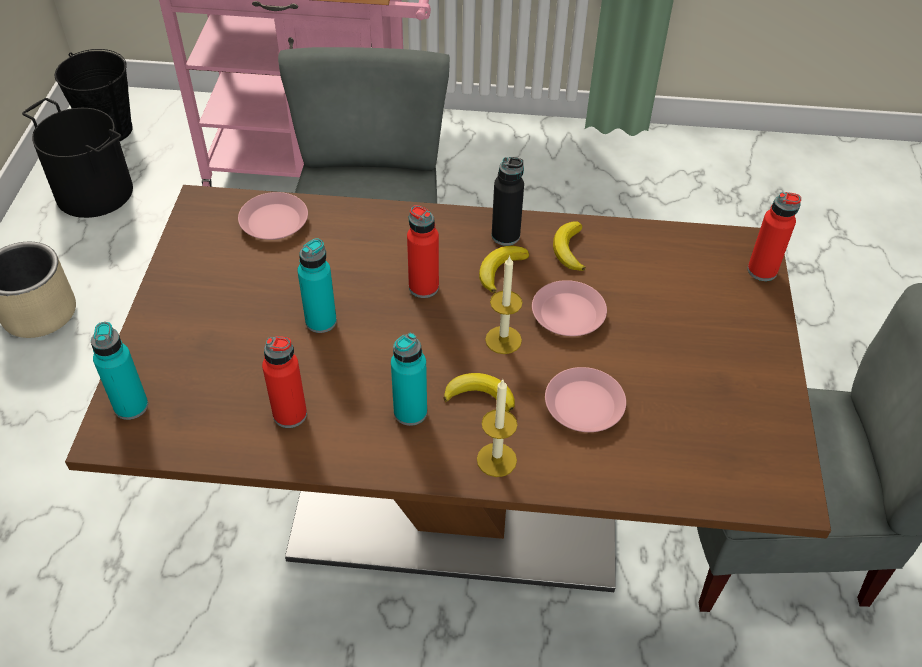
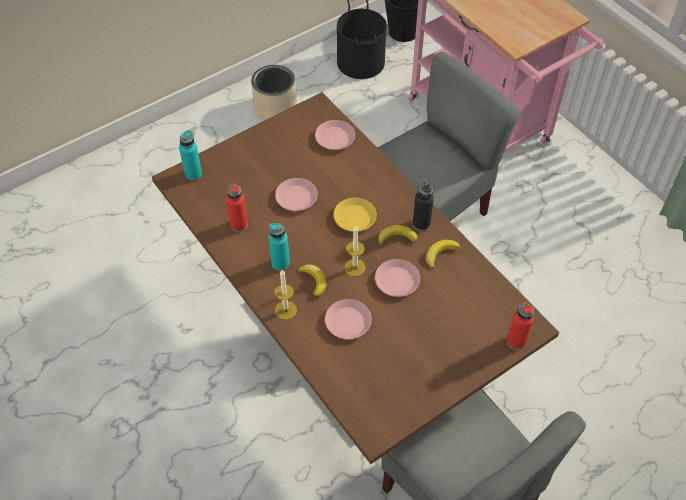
camera: 50 degrees right, 5 degrees up
(321, 321) = (296, 197): turquoise bottle -> pink plate
(423, 287) = (354, 217): red bottle -> yellow plate

